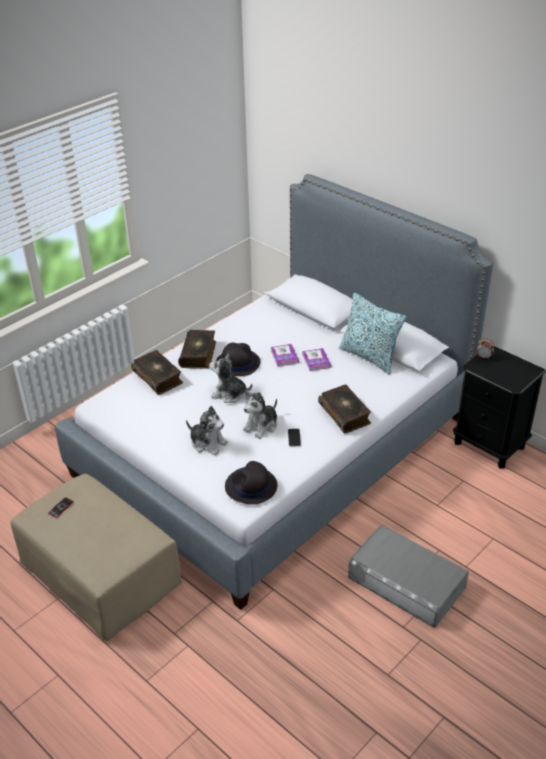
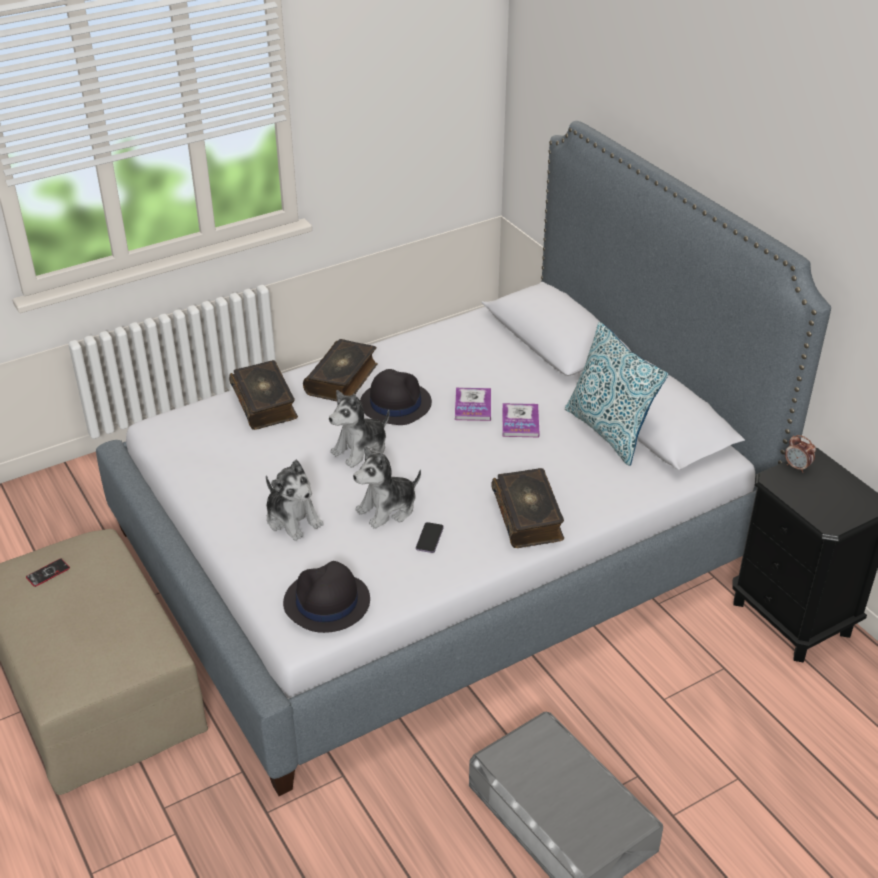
camera: 15 degrees right, 0 degrees up
(229, 394) = (361, 449): plush toy -> plush toy turned 75 degrees counterclockwise

